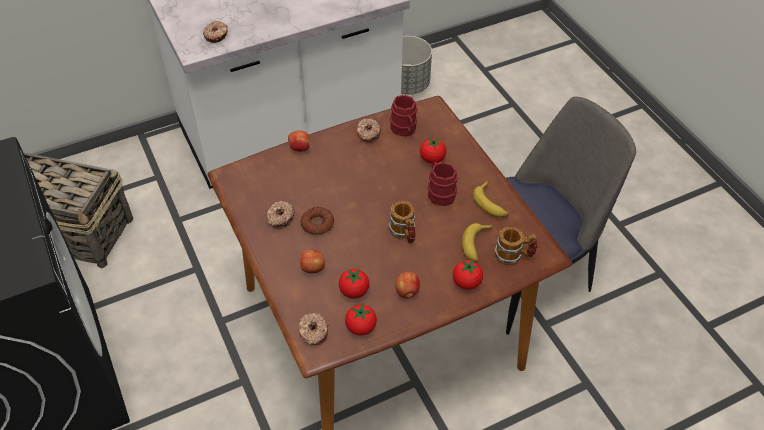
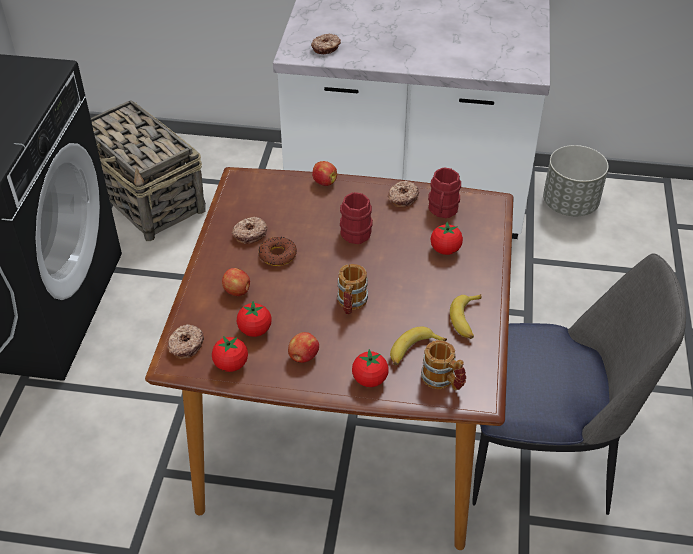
camera: 35 degrees right, 5 degrees down
(439, 192) = (423, 284): red mug -> red mug (357, 230)

